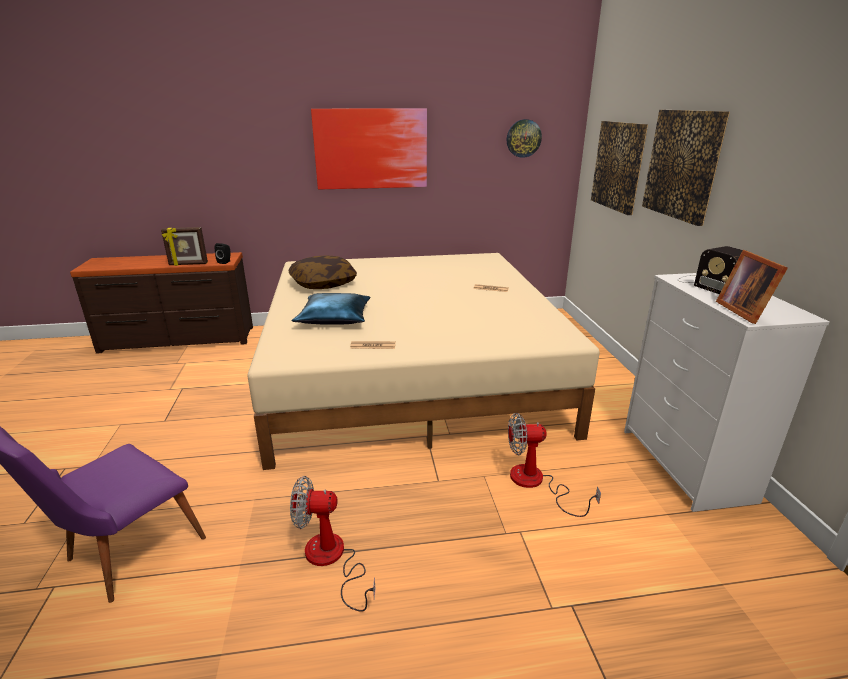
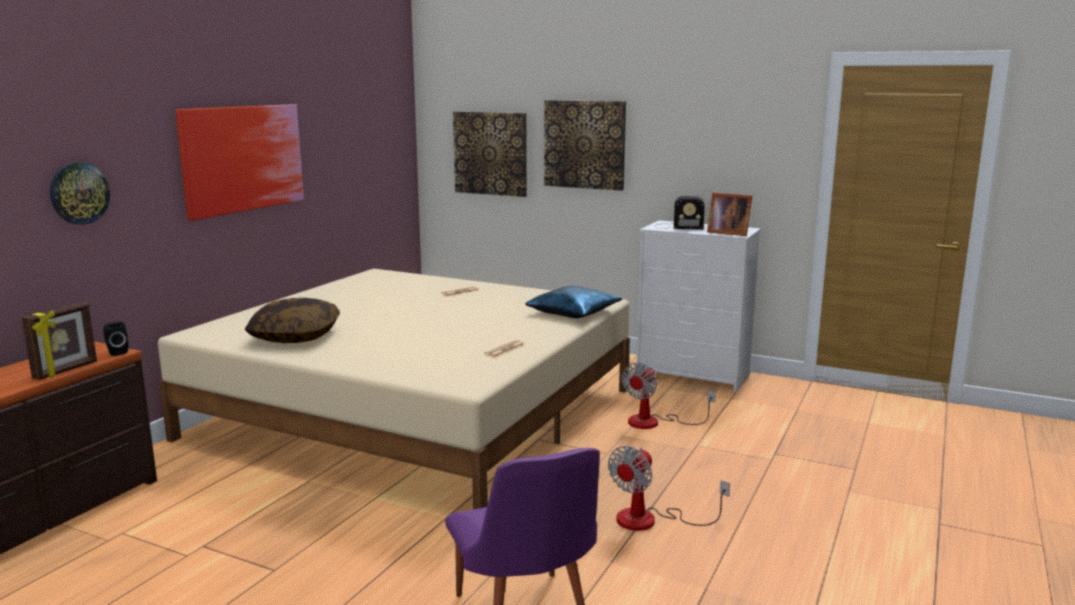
camera: 55 degrees left, 10 degrees down
(335, 318) = (411, 349): blue pillow -> blue pillow (573, 312)
(523, 138) = (374, 133): wall clock -> wall clock (79, 193)

